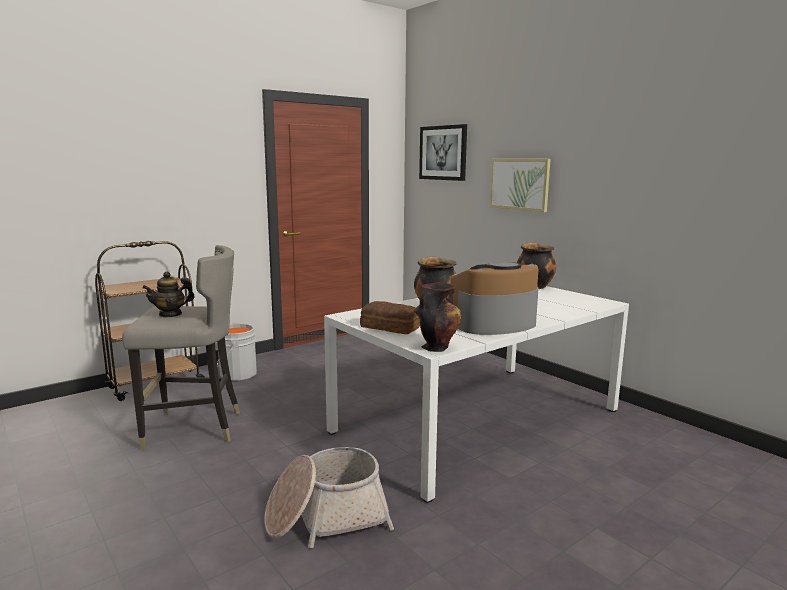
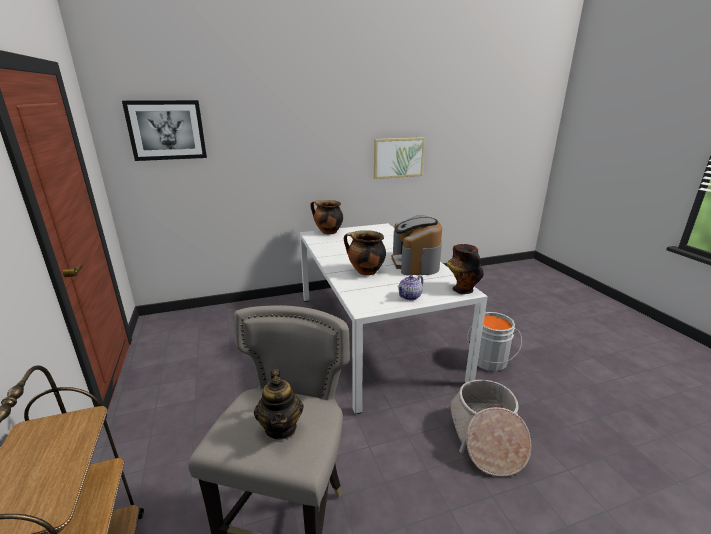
camera: 70 degrees left, 10 degrees up
(236, 374) = (150, 473): grey bucket -> grey bucket (489, 361)
(390, 328) = (410, 296): bread -> teapot
(519, 184) = (274, 155): picture -> picture (398, 157)

